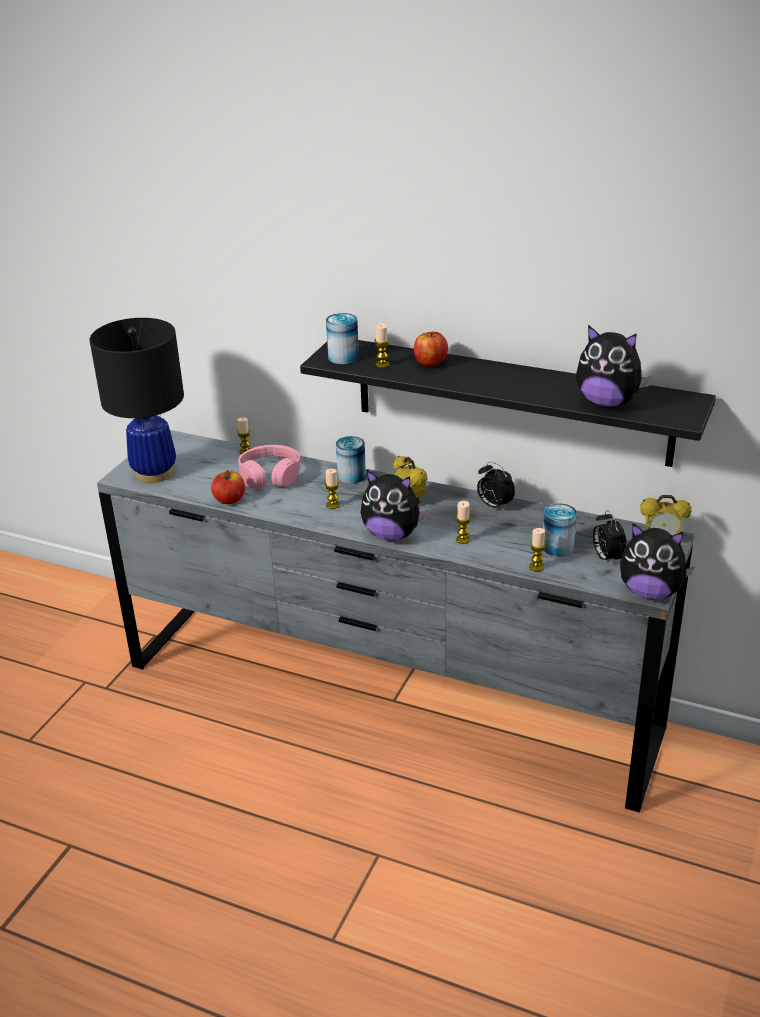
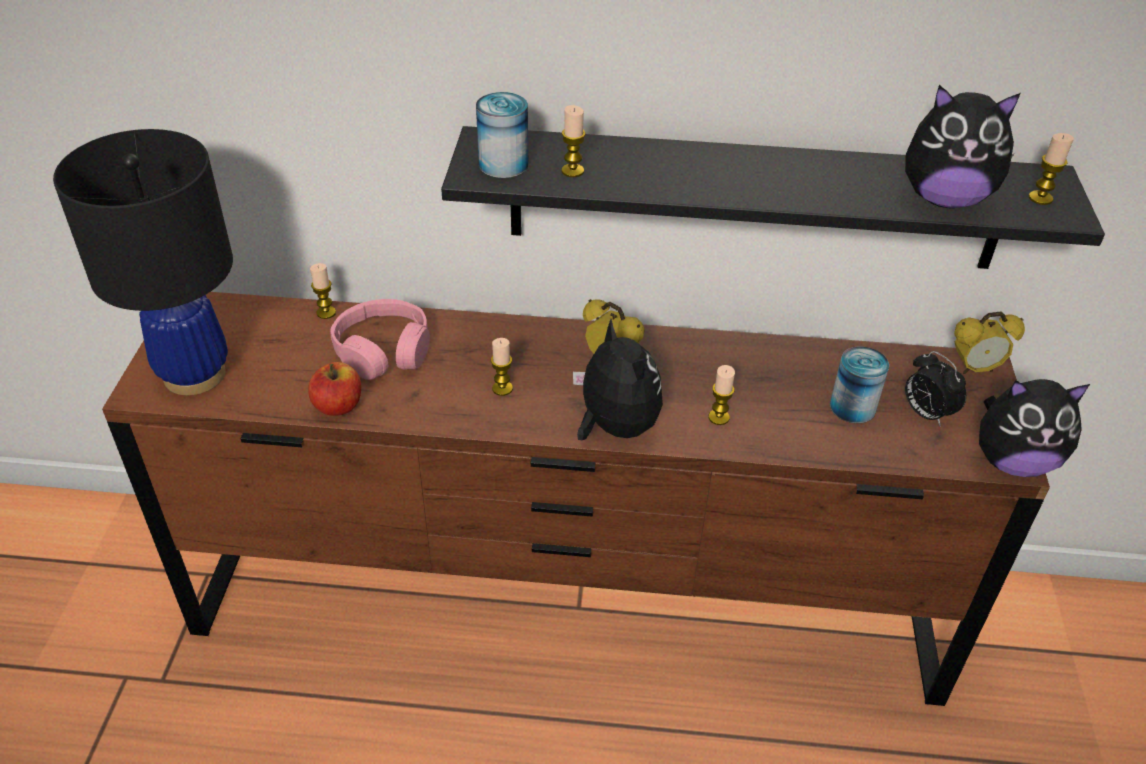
camera: 20 degrees left, 10 degrees up
(351, 476) = (506, 331): can -> none
(386, 697) = (567, 604): grey dresser -> brown dresser
(392, 534) = (614, 427): plush toy -> plush toy turned 120 degrees counterclockwise
(430, 363) = (643, 158): apple -> none
(494, 505) = (730, 350): alarm clock -> none
(536, 567) = (843, 447): candle -> candle (1040, 198)

